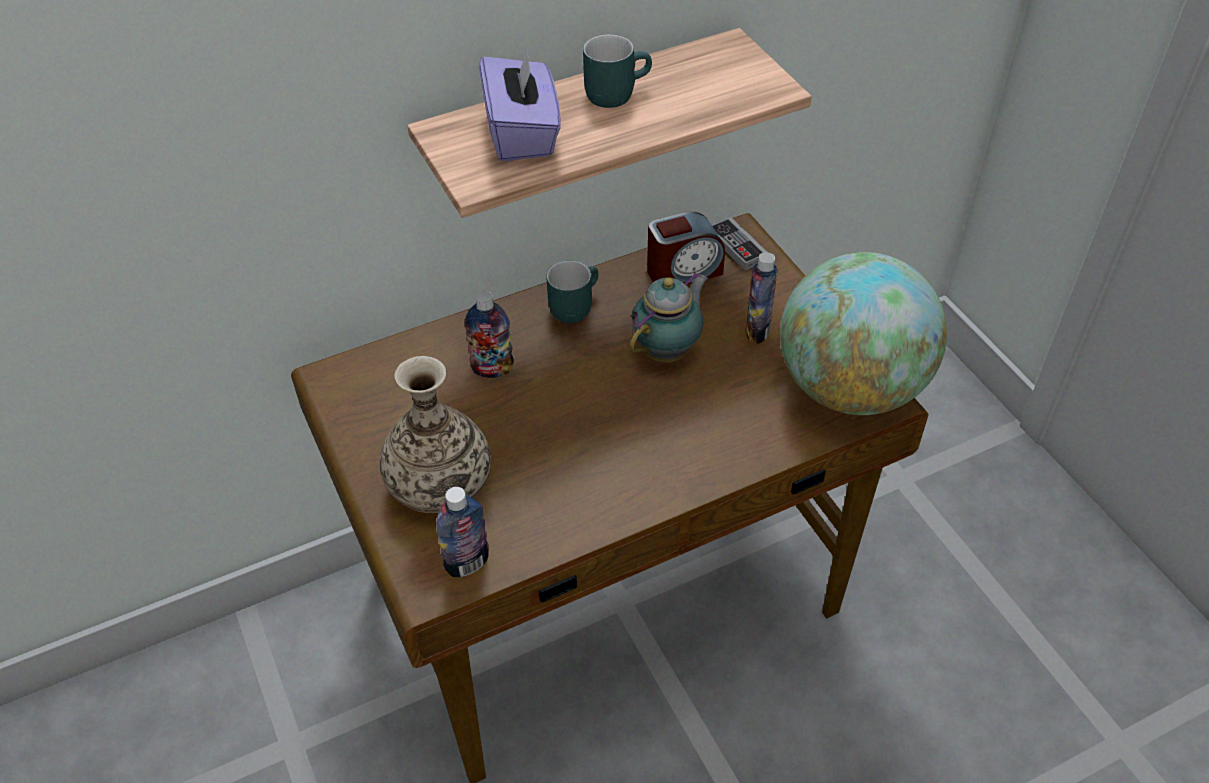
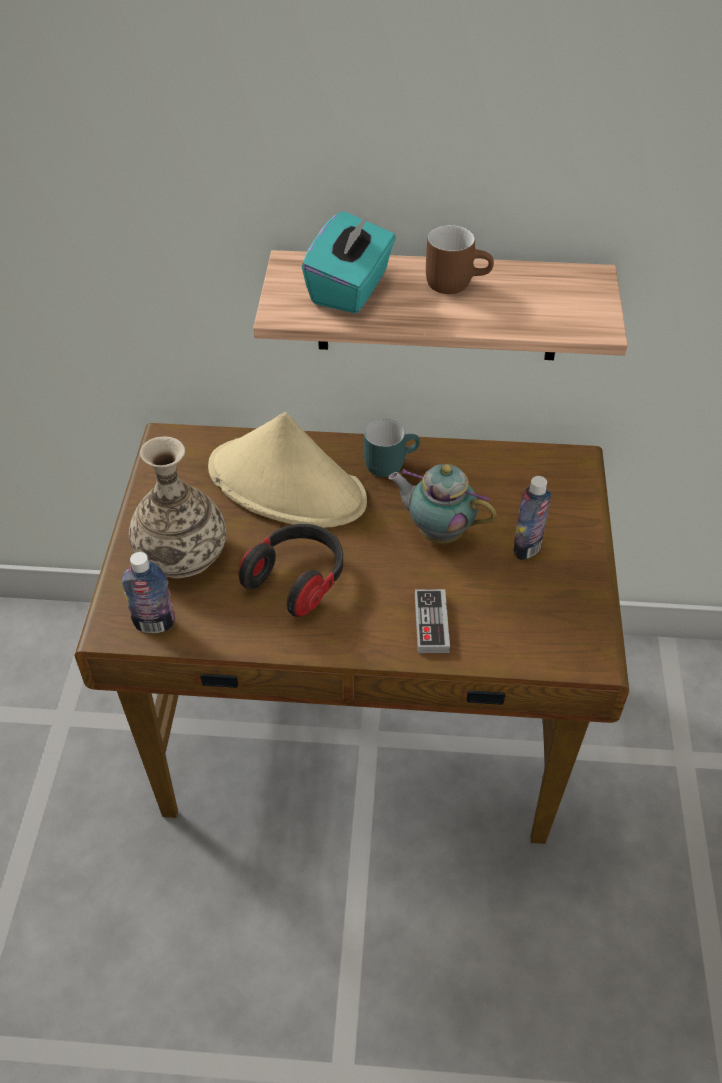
camera: 30 degrees right, 0 degrees up
(492, 369) = (288, 485): bottle -> beige hat
(522, 134) = (351, 288): purple tissue box -> turquoise tissue box
(574, 454) = (297, 579): none -> headphones
(615, 92) = (456, 281): turquoise mug -> brown mug
(668, 350) = (437, 532): teapot -> teapot turned 135 degrees counterclockwise
(683, 271) = (502, 472): alarm clock -> none
(737, 246) = (565, 470): game controller -> game controller (431, 623)
(851, 388) = (571, 633): globe -> none

